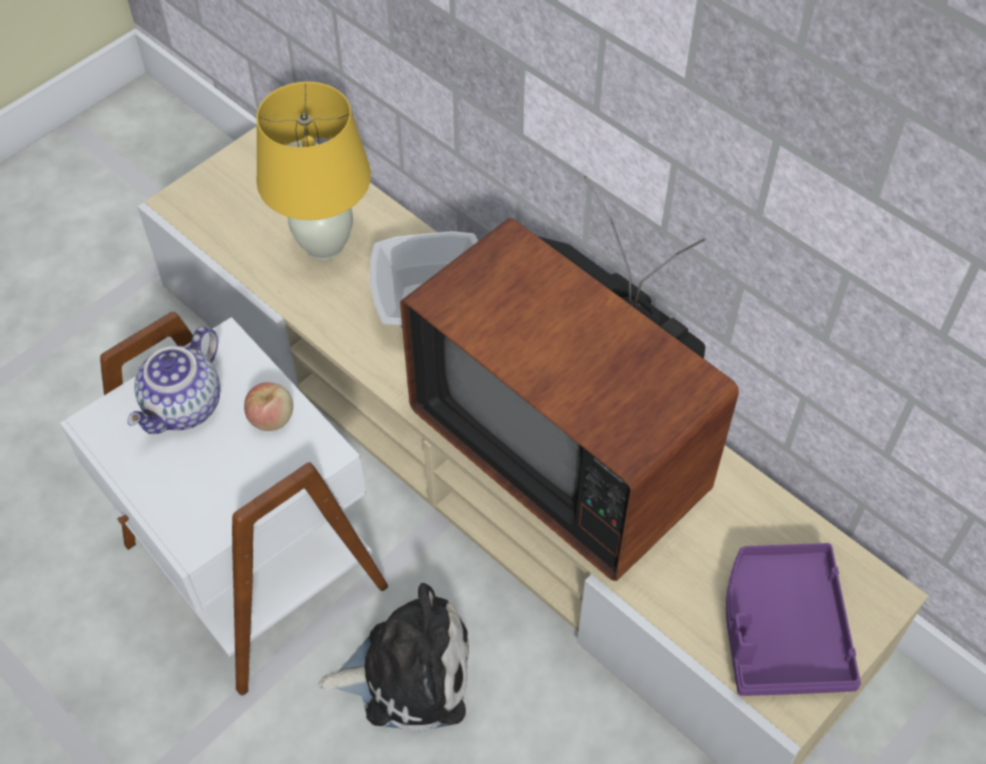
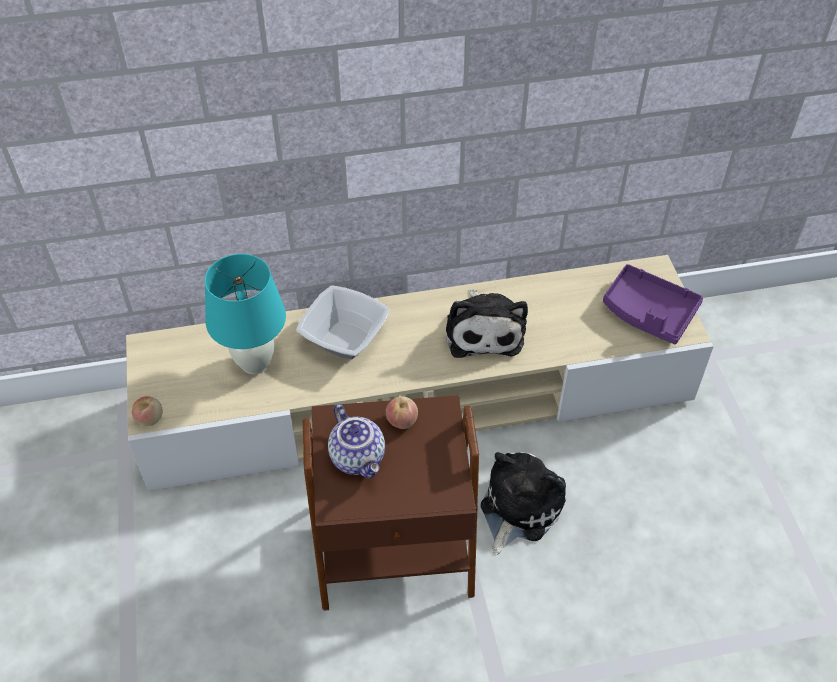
camera: 55 degrees left, 5 degrees down
(178, 205) = (150, 418): none -> apple
(250, 569) = (394, 550): white side table -> brown side table
(325, 245) = (255, 363): yellow table lamp -> turquoise table lamp
(570, 442) = (484, 330): television -> plush toy

